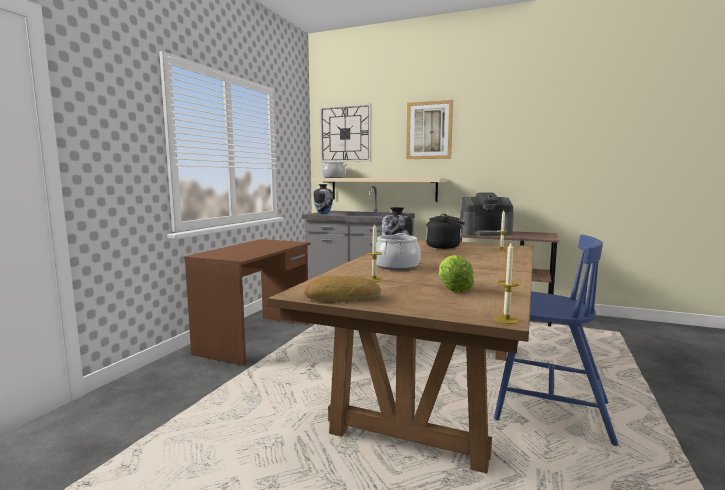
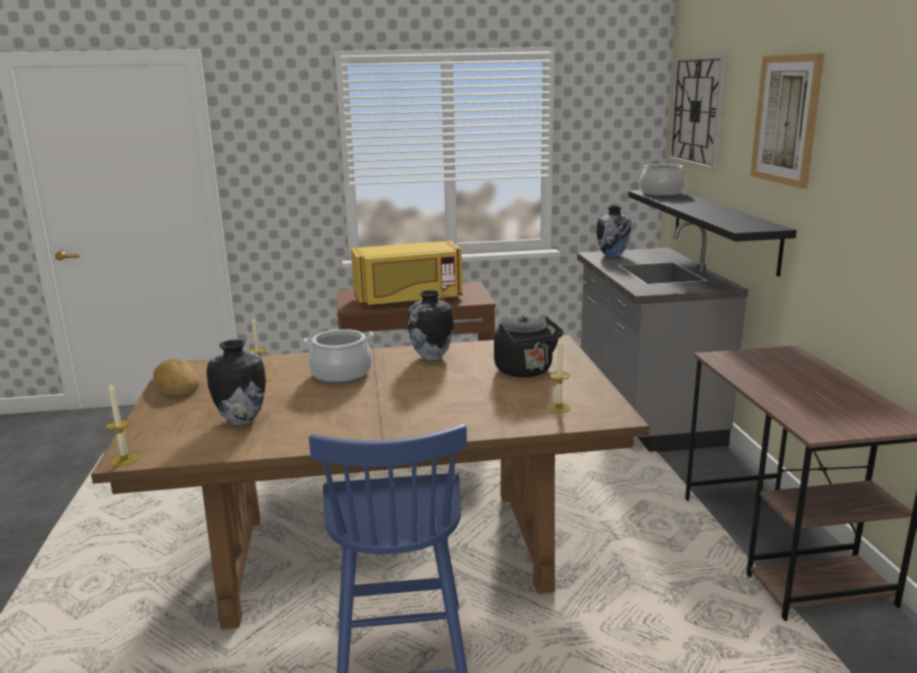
camera: 60 degrees right, 10 degrees up
(257, 249) = (408, 299): none -> yellow microwave
(382, 189) = (723, 228): beige shelf -> black shelf
(453, 289) = (241, 419): lettuce -> vase
(485, 233) = (780, 371): coffee machine -> none

